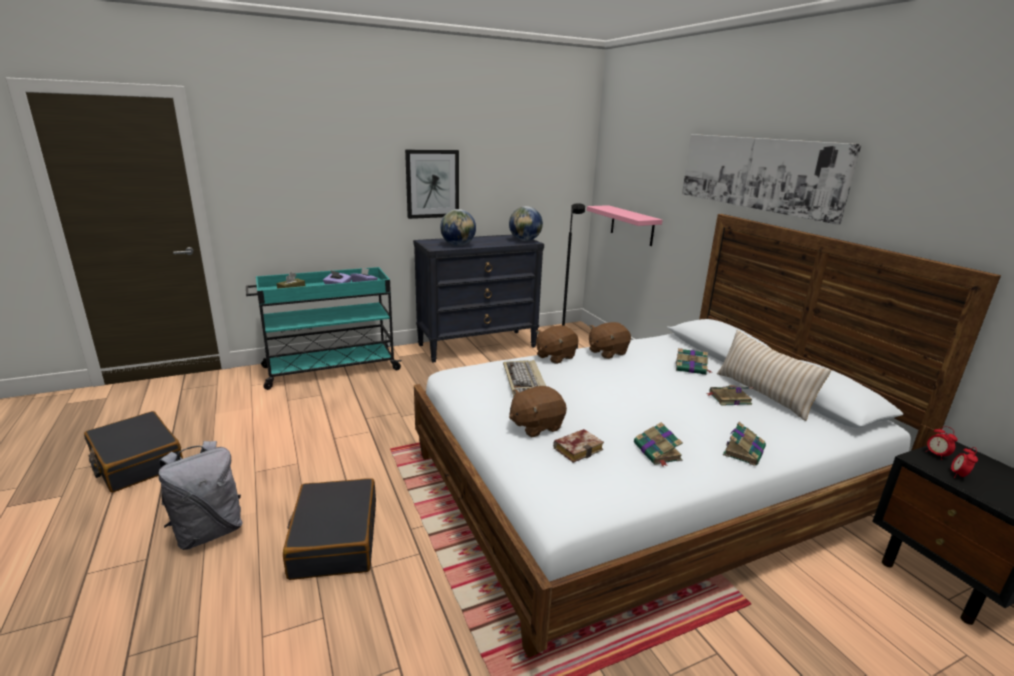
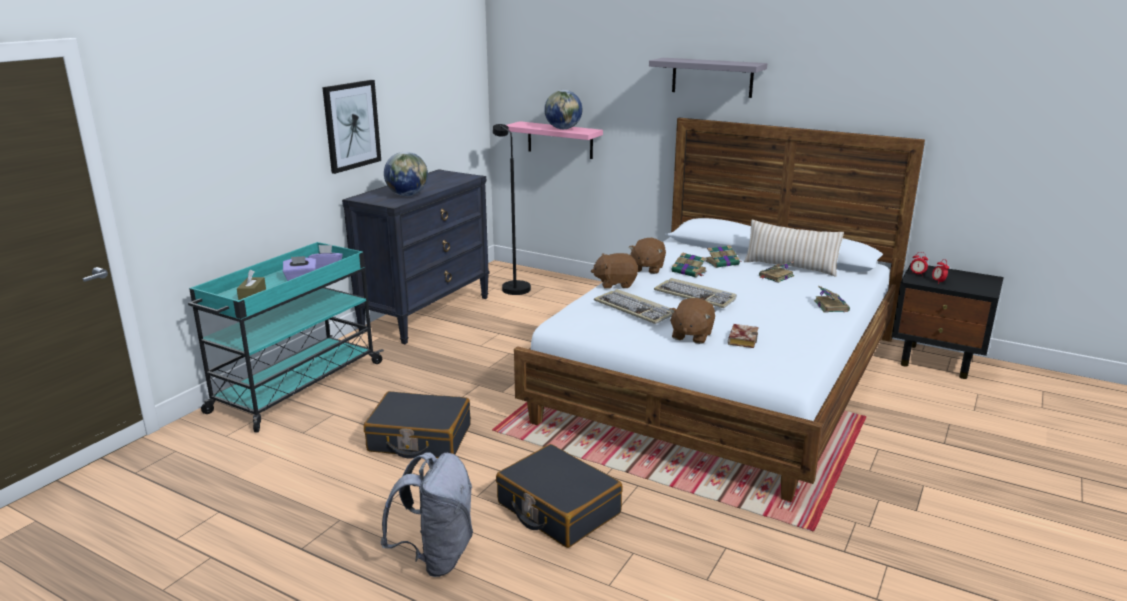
camera: 35 degrees left, 0 degrees up
(136, 462) = (233, 550): black suitcase -> black suitcase (419, 438)
(525, 240) = (460, 176): globe -> globe (563, 129)
(555, 356) = (615, 284): brown plush toy -> brown plush toy turned 75 degrees clockwise
(605, 390) = (696, 296): none -> keyboard
(657, 452) = (789, 324): book -> book (689, 272)
(758, 173) = (712, 77): picture -> grey shelf

